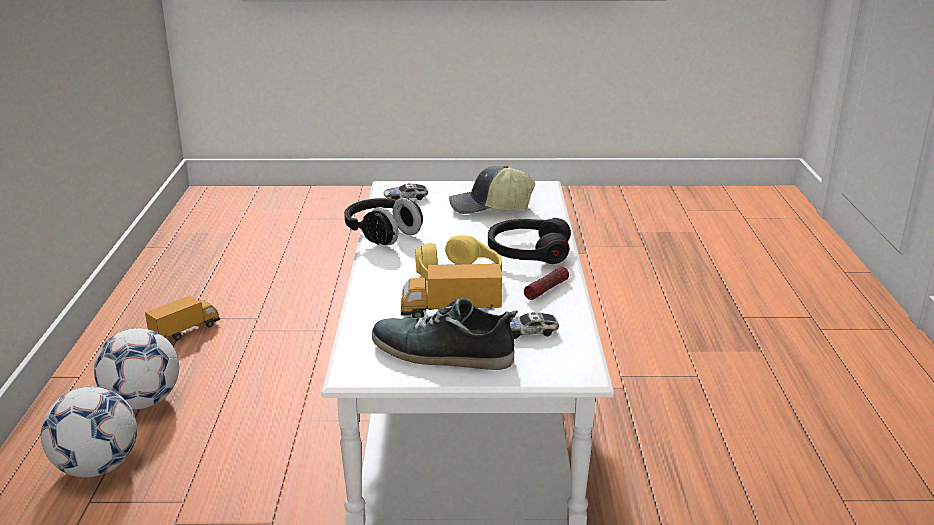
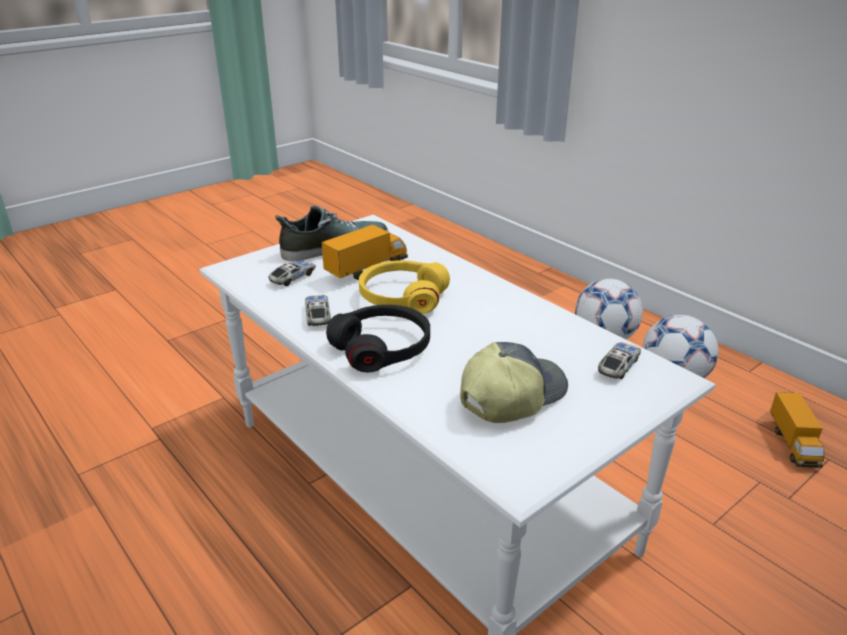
camera: 140 degrees right, 5 degrees up
(383, 234) = (540, 311): black headphones -> none
(546, 289) = (318, 316): flashlight -> toy car

